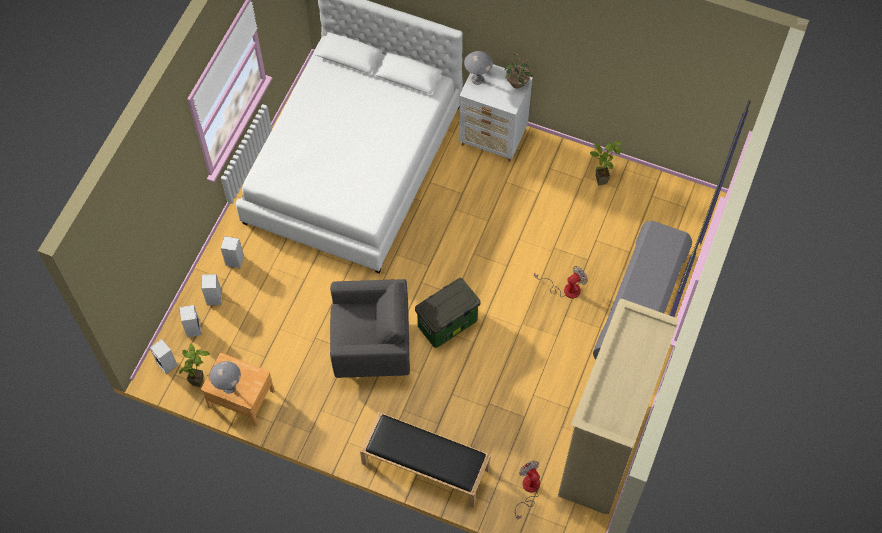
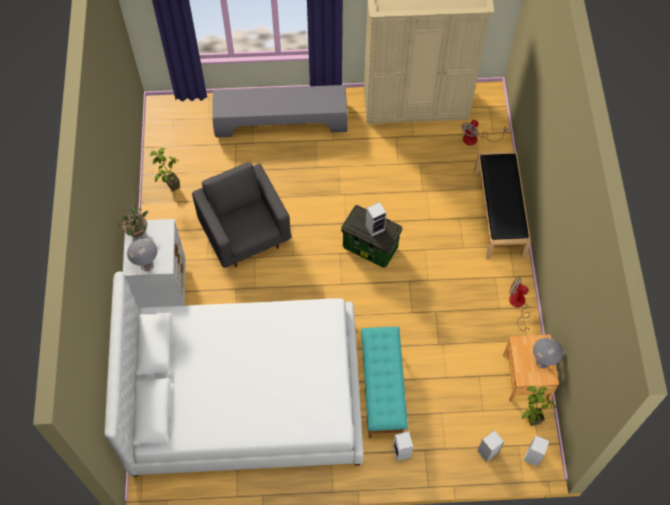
camera: 115 degrees left, 0 degrees up
(214, 299) = (448, 449): speaker -> speaker (375, 227)
(299, 270) = (381, 389): none -> turquoise bench
(372, 346) = (421, 295): grey armchair -> grey armchair (245, 234)
(565, 289) = (292, 175): fan -> fan (518, 305)

